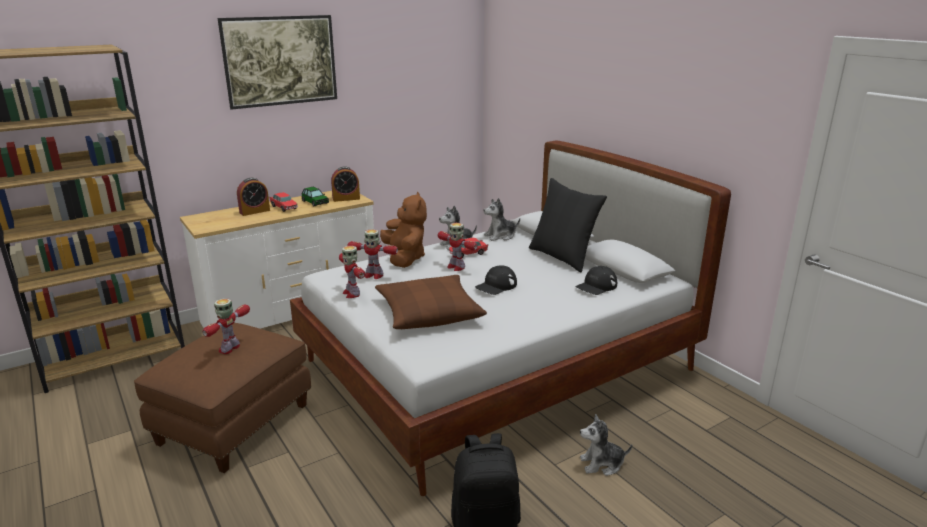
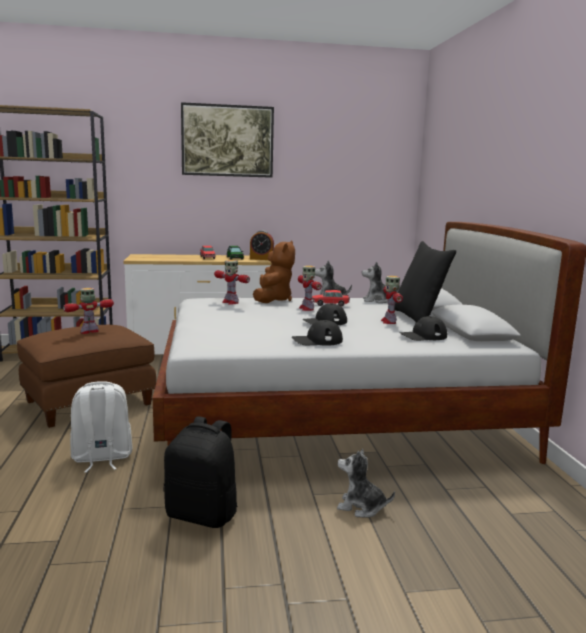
camera: 25 degrees right, 10 degrees down
(254, 211) = (183, 257): alarm clock -> none
(325, 492) = (101, 457): none -> white backpack
(352, 293) = (199, 309): toy robot -> toy robot (389, 321)
(429, 312) = (243, 326): brown pillow -> none
(521, 318) = (317, 340): none -> black cap

